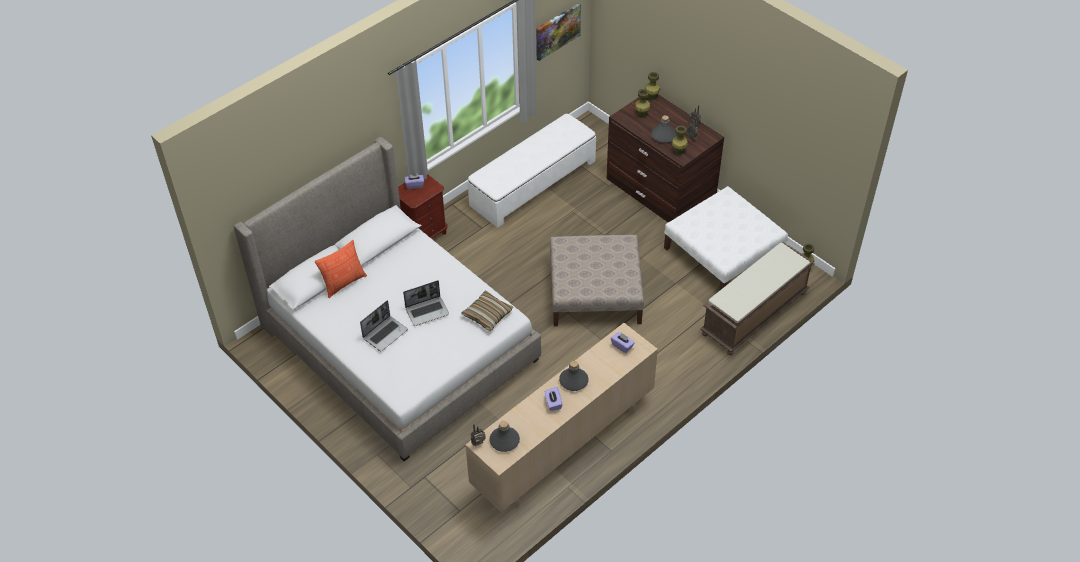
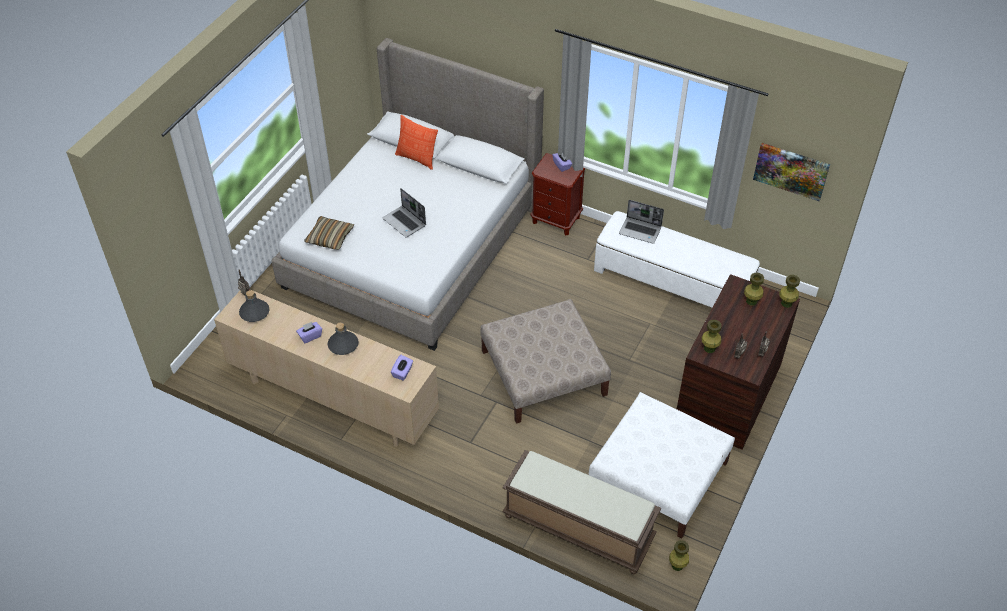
camera: 70 degrees right, 0 degrees up
(385, 333) = (366, 202): laptop -> laptop (640, 231)
(487, 315) = (418, 266): pillow -> pillow (330, 237)
(663, 135) = (727, 329): grey bottle -> none

